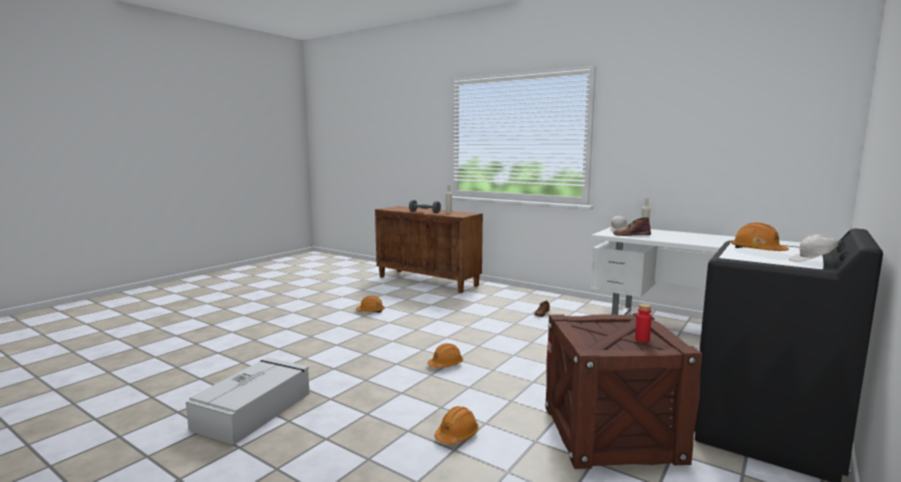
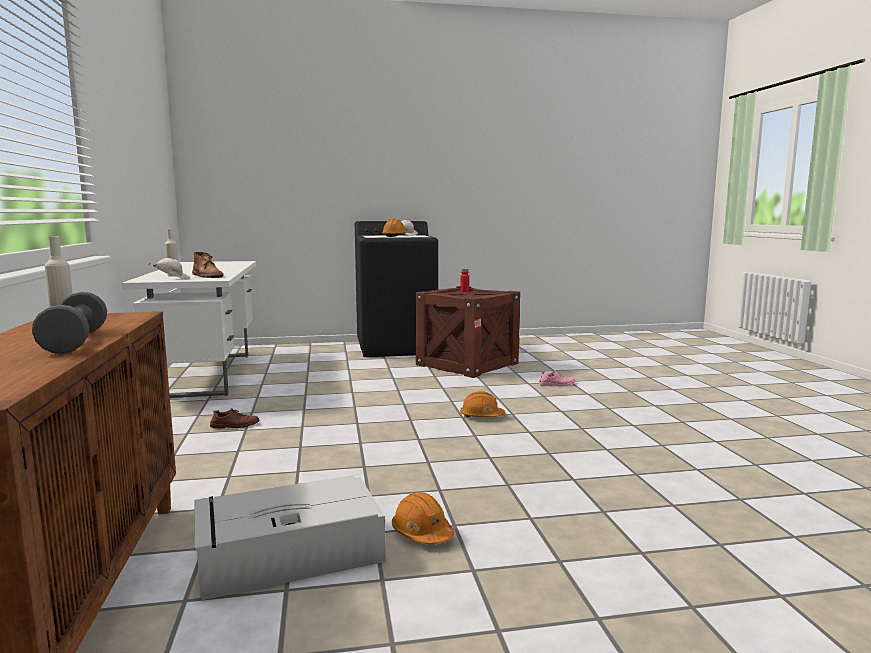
camera: 135 degrees left, 0 degrees up
(254, 410) = (717, 437): grey storage box -> grey storage box (287, 554)
(457, 435) = (557, 384): orange hard hat -> pink shoe

